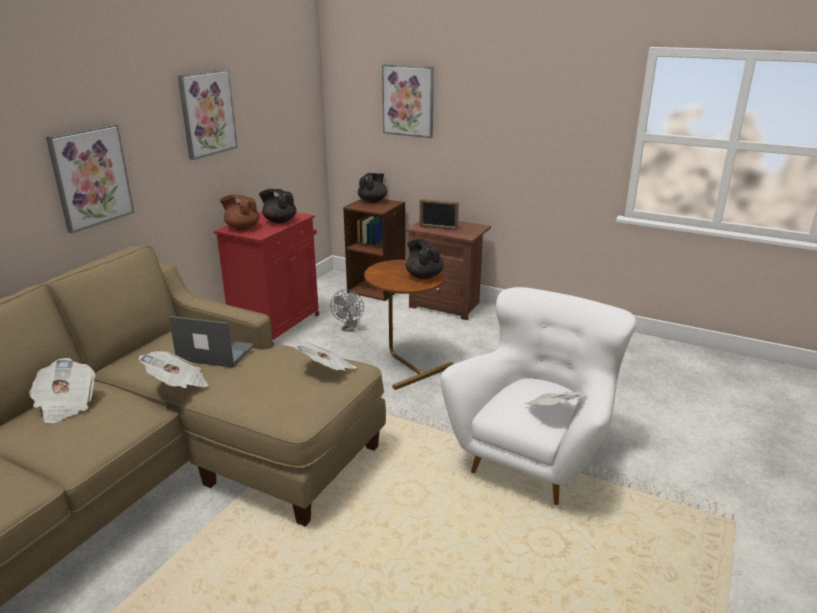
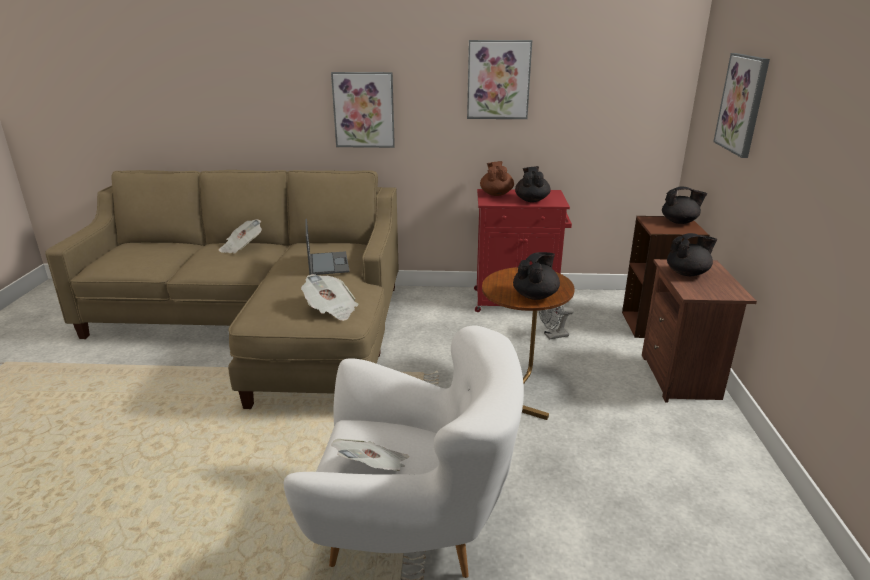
camera: 65 degrees right, 0 degrees up
(178, 384) = (276, 266): newspaper -> none
(438, 228) = (687, 273): picture frame -> black teapot

